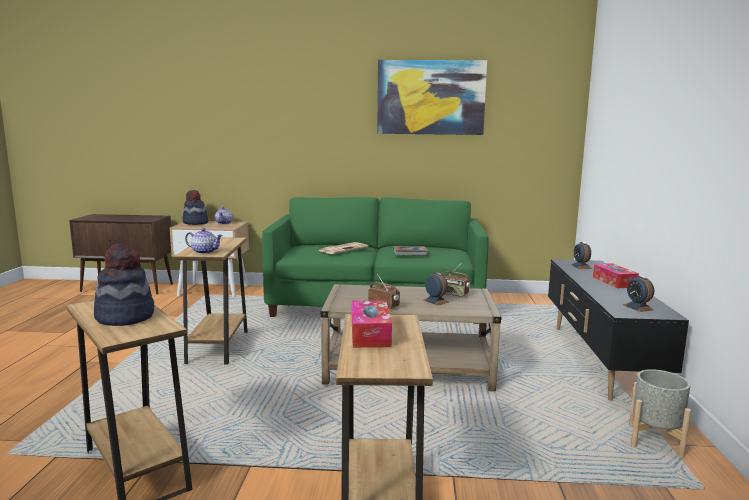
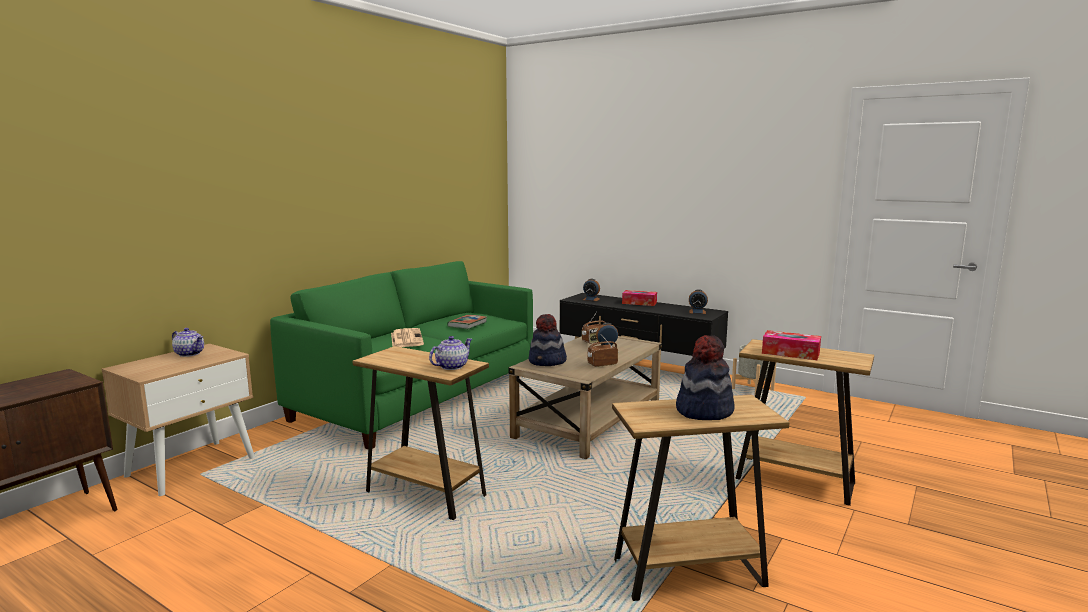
camera: 60 degrees left, 0 degrees up
(195, 223) = (144, 366): hat -> hat (547, 362)
(430, 97) = (403, 151): picture -> none

